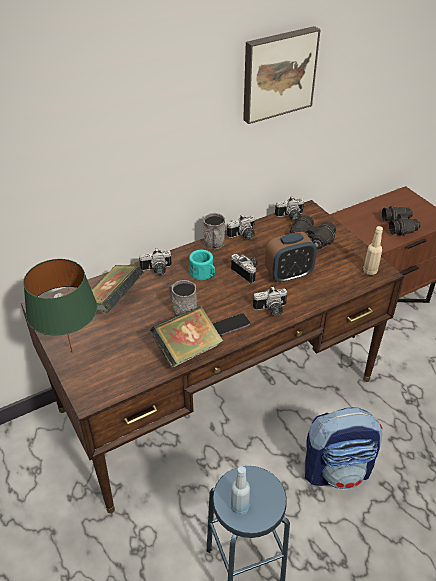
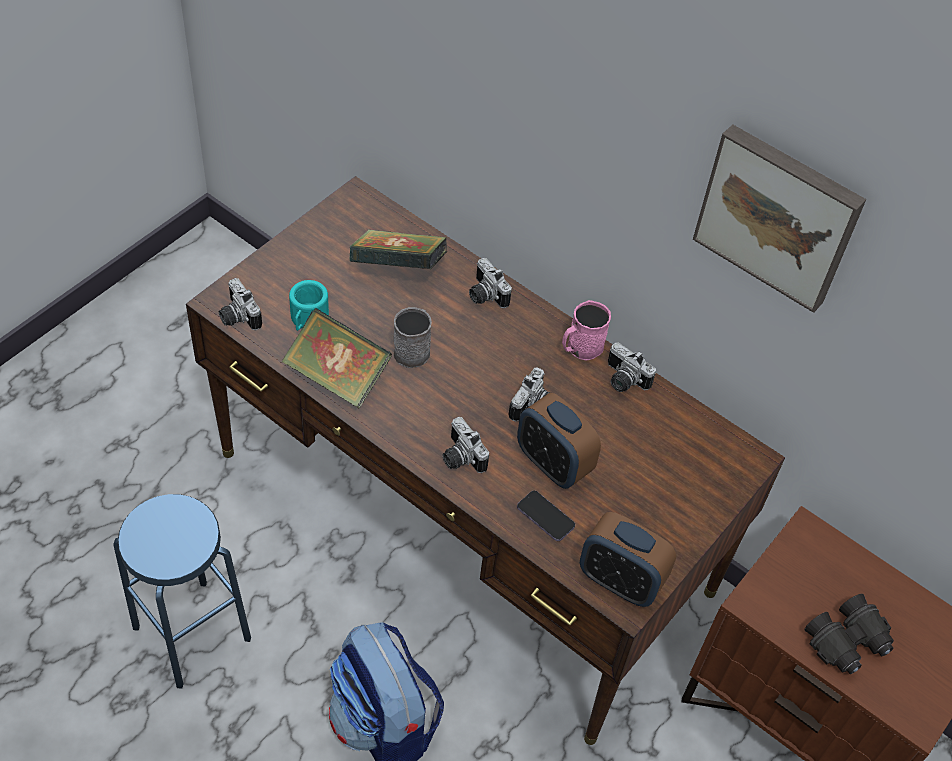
camera: 65 degrees right, 10 degrees up
(71, 352) = (287, 257): green table lamp -> none
(203, 274) = (502, 353): turquoise mug -> turquoise mug (307, 319)
(214, 244) = (581, 348): grey mug -> pink mug
(231, 325) = (406, 415): phone -> phone (545, 517)
(239, 507) = (151, 527): blue bottle -> none
(290, 217) = (712, 435): camera -> camera (237, 316)
(311, 240) = (662, 478): black binoculars -> none
(370, 271) = (620, 581): beige bottle -> alarm clock

